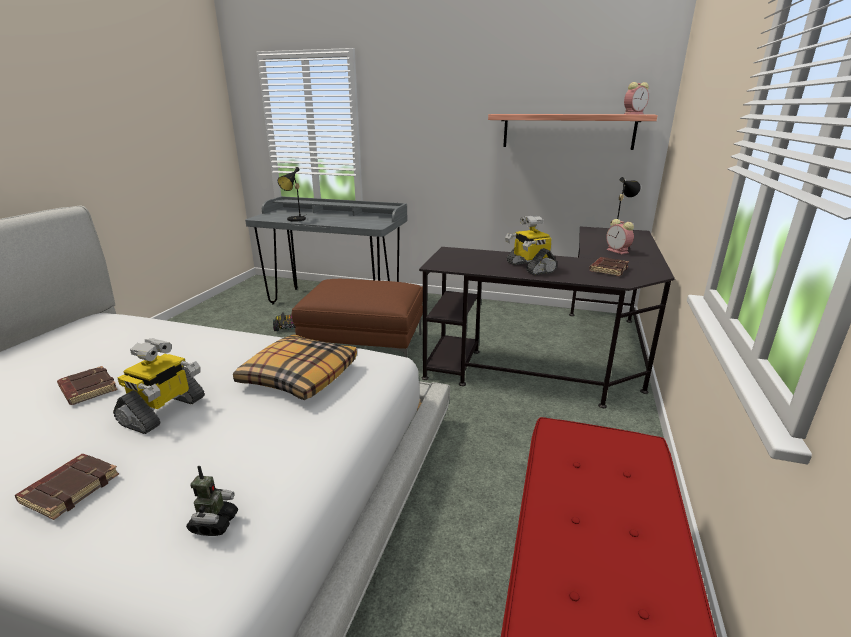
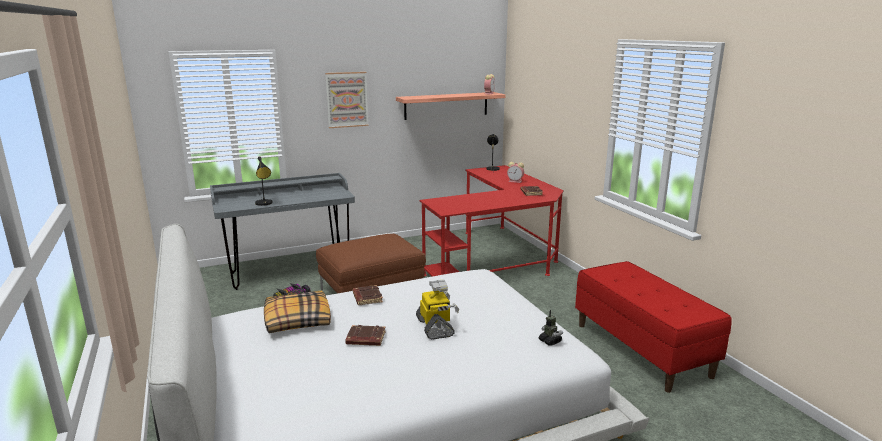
camera: 40 degrees left, 5 degrees down
(70, 488) = (471, 361): brown book -> brown book (367, 298)
(299, 376) = (462, 291): pillow -> pillow (297, 320)
(431, 114) = (347, 99): none -> picture
(529, 267) = (494, 200): toy robot -> none
(560, 359) = (497, 259): black desk -> red desk

